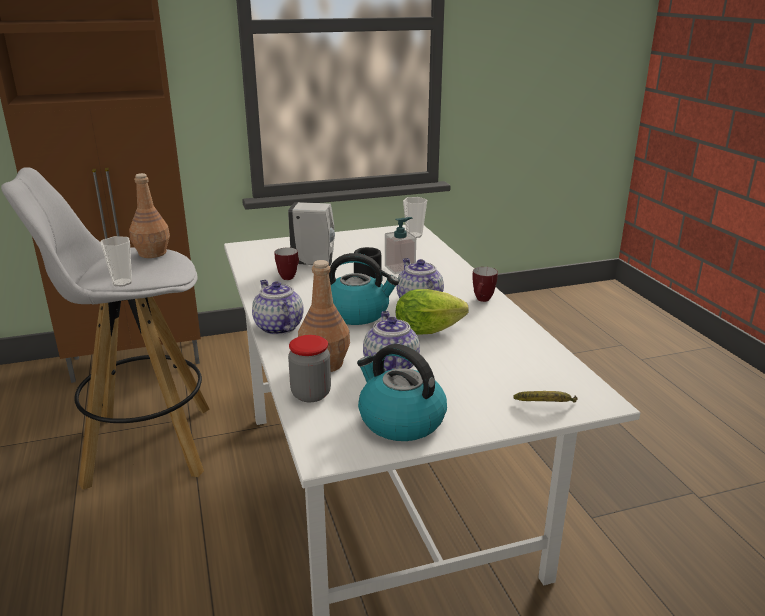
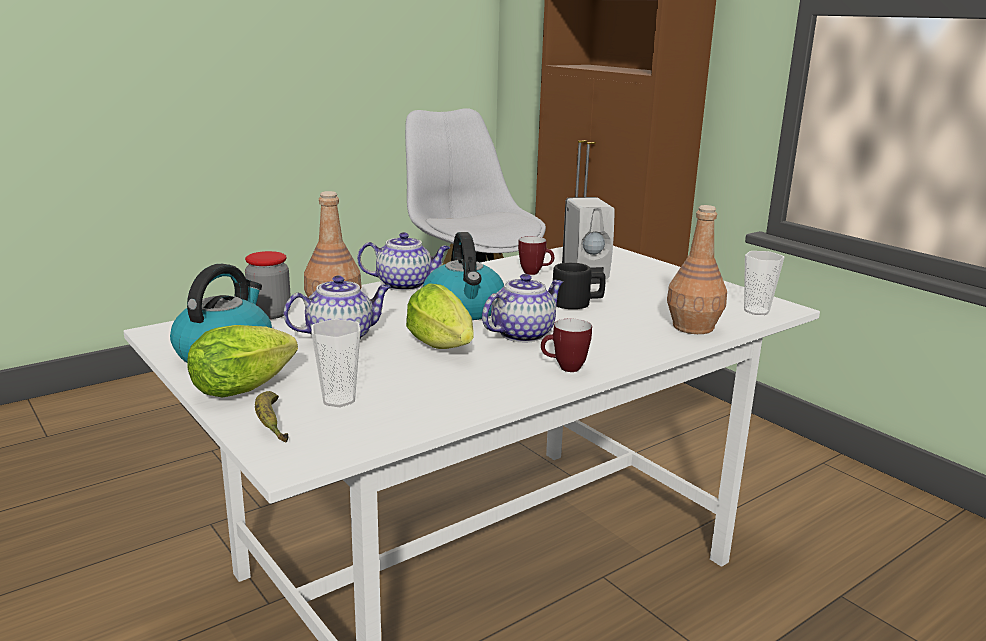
camera: 70 degrees right, 5 degrees down
(122, 282) = (445, 222): cup -> cup (339, 400)
(152, 253) = (521, 220): brown bottle -> brown bottle (692, 327)
(278, 327) = (405, 285): teapot -> teapot turned 45 degrees clockwise
(400, 268) = (622, 315): soap dispenser -> none
(479, 412) = (248, 387): none -> lettuce

